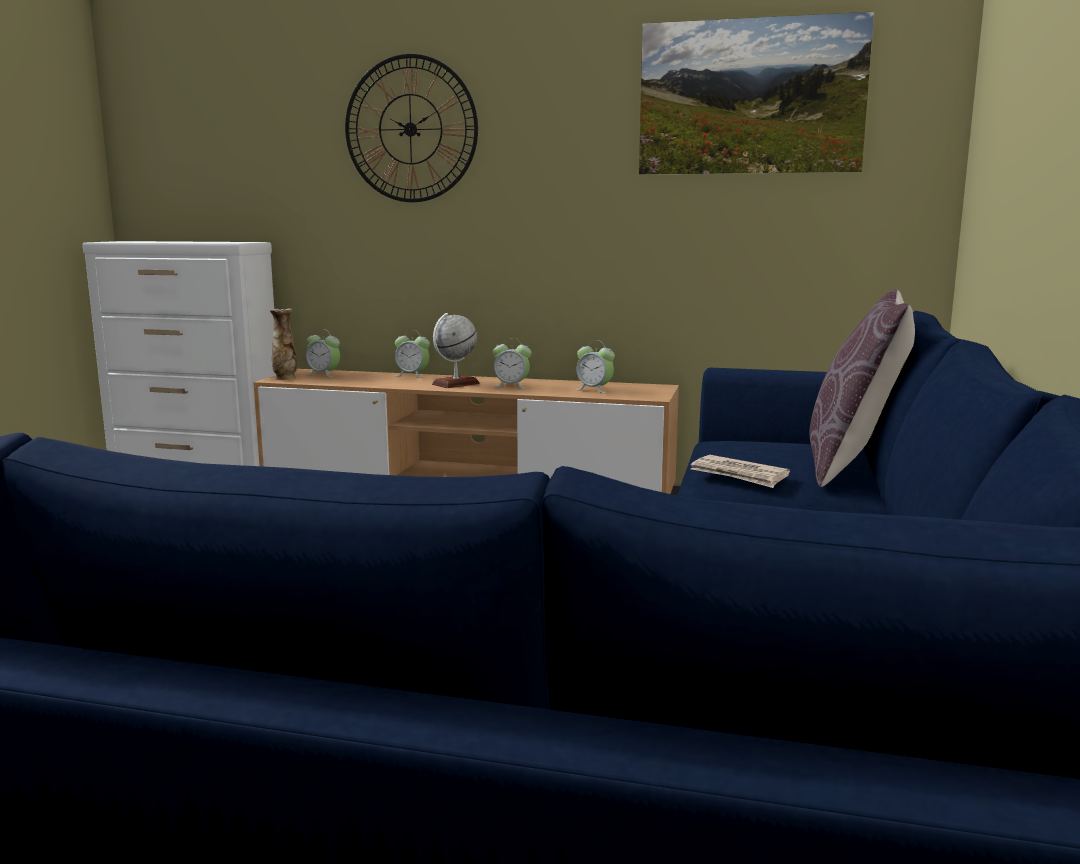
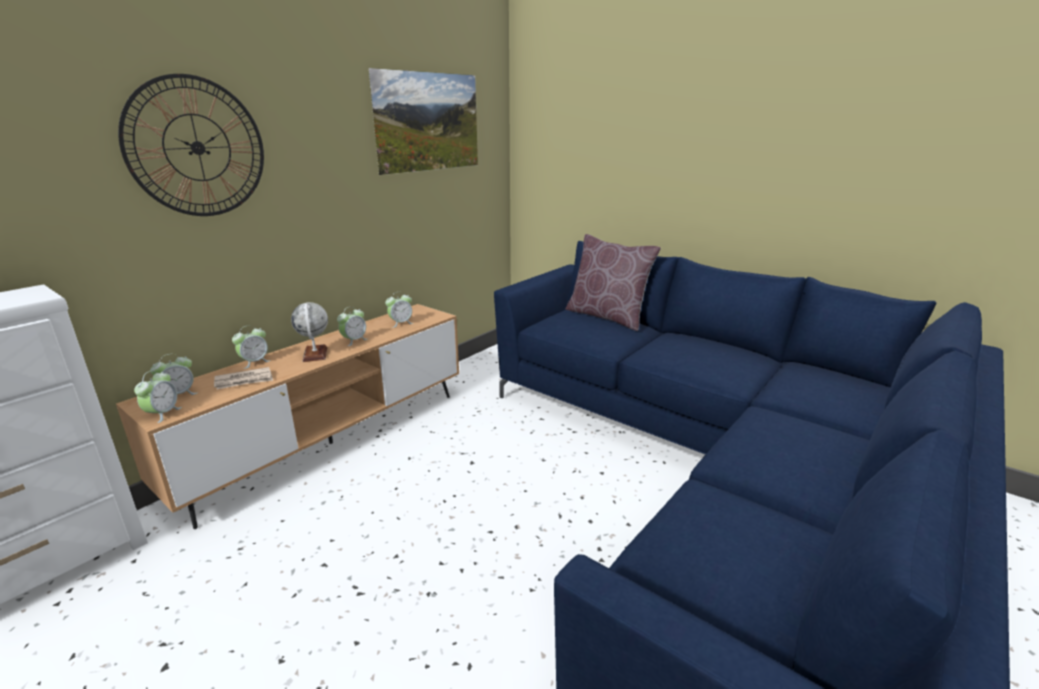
camera: 65 degrees left, 10 degrees up
(285, 378) = (162, 414): vase -> alarm clock
(739, 475) = (609, 339): newspaper -> newspaper (244, 381)

